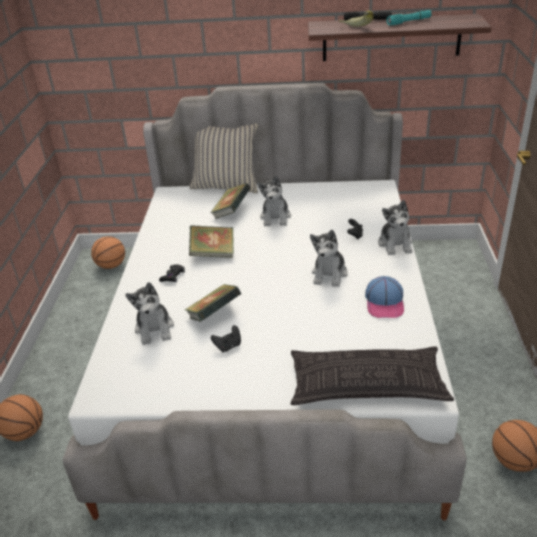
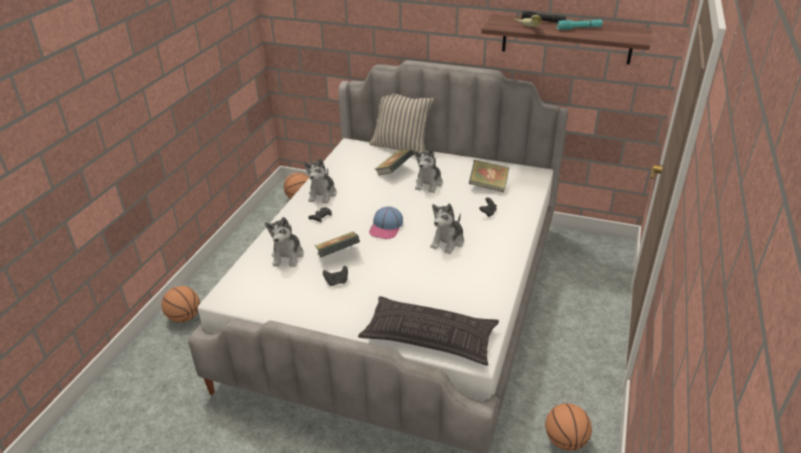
camera: 15 degrees right, 0 degrees up
(213, 253) = (361, 204): book -> book (488, 186)
(385, 303) = (481, 276): cap -> cap (386, 227)
(395, 244) = (519, 228): plush toy -> plush toy (322, 194)

